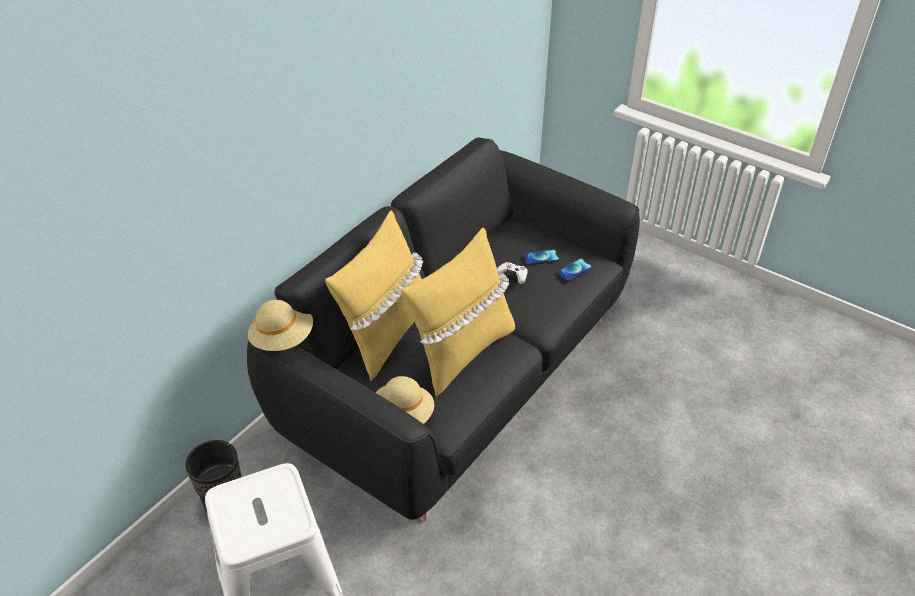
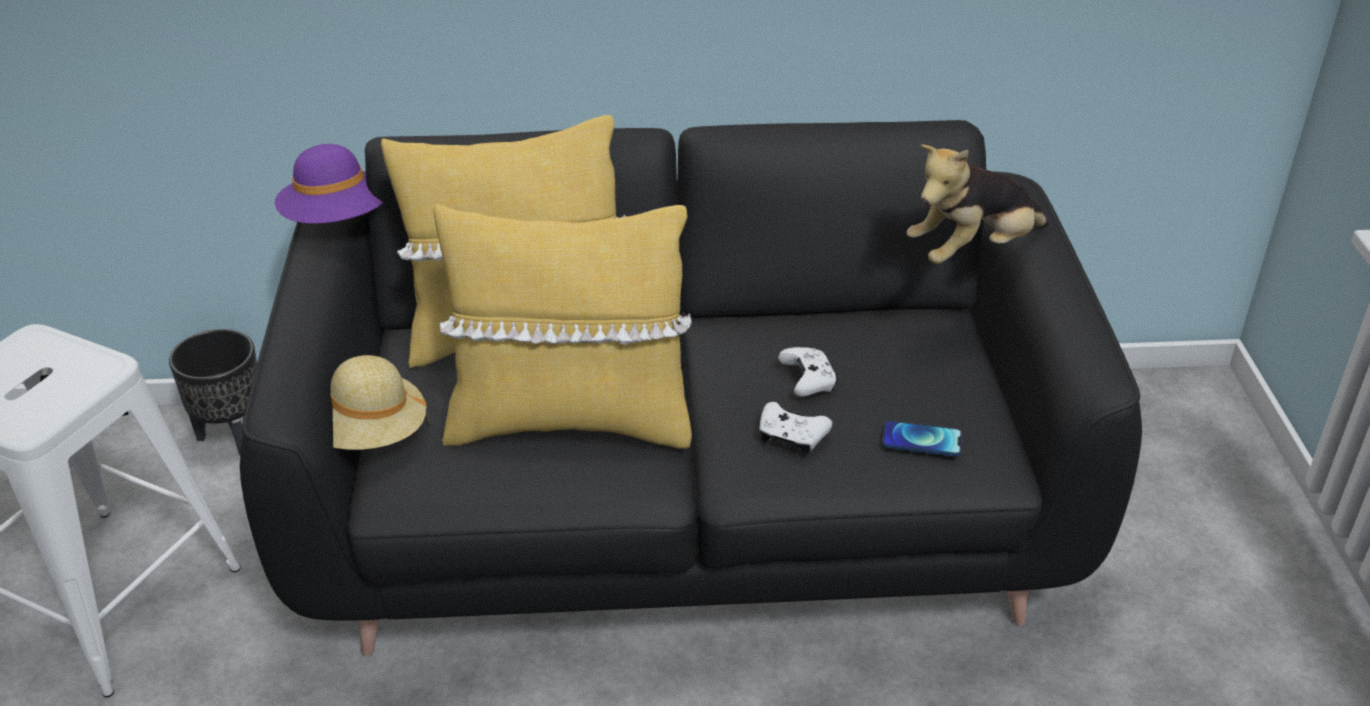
camera: 50 degrees right, 5 degrees down
(283, 339) = (337, 220): beige hat -> purple hat
(525, 188) = (973, 251): none -> plush toy
(538, 300) = (791, 437): none -> white game controller
(541, 258) = (898, 387): phone -> none

